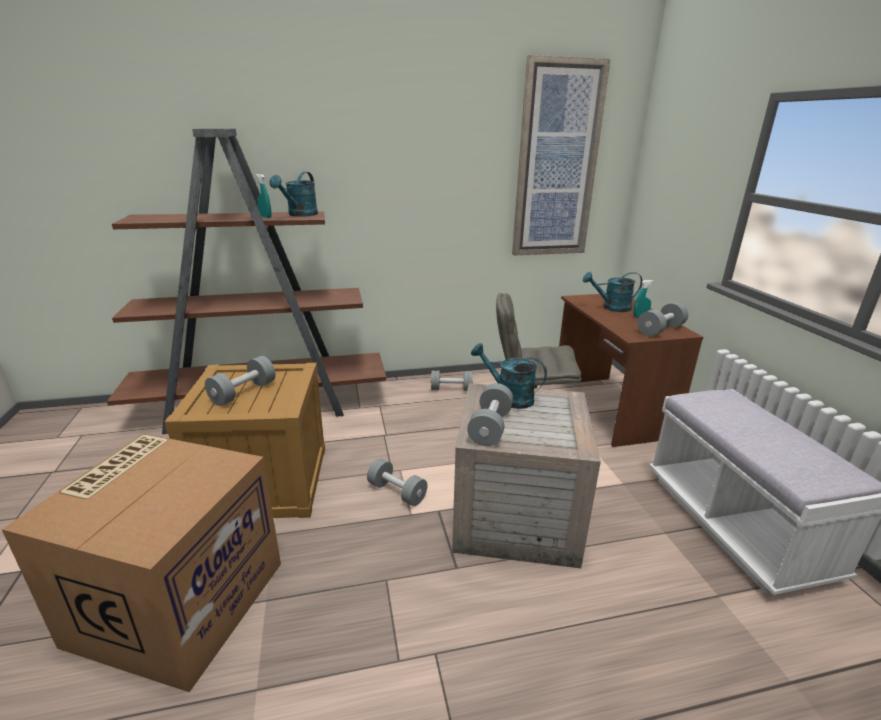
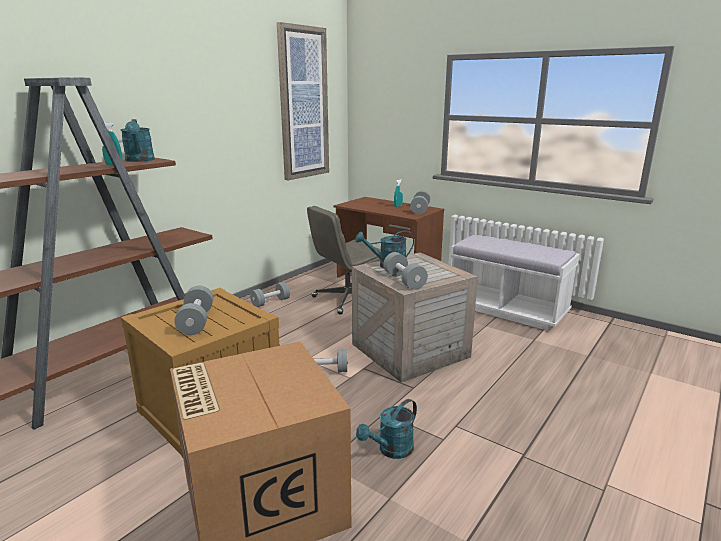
camera: 40 degrees left, 5 degrees down
(611, 308) = (375, 205): turquoise watering can -> turquoise watering can (391, 450)

